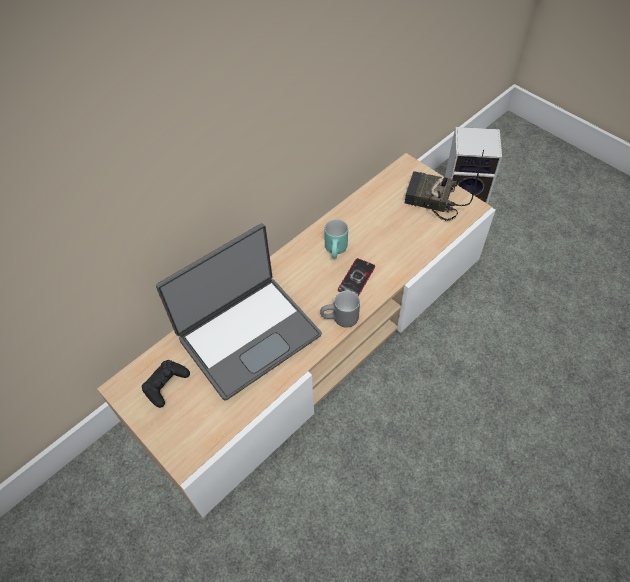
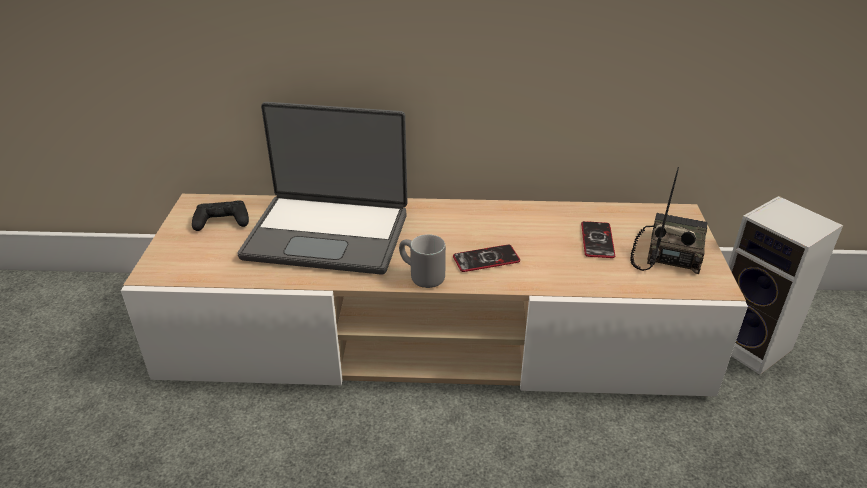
camera: 45 degrees right, 20 degrees down
(337, 251) = (500, 230): turquoise mug -> none
(391, 218) = (597, 240): none -> phone
(430, 200) = (667, 252): radio -> radio turned 45 degrees clockwise

